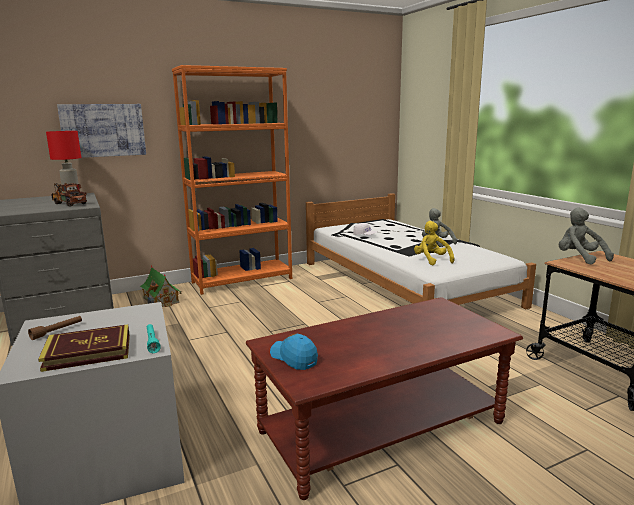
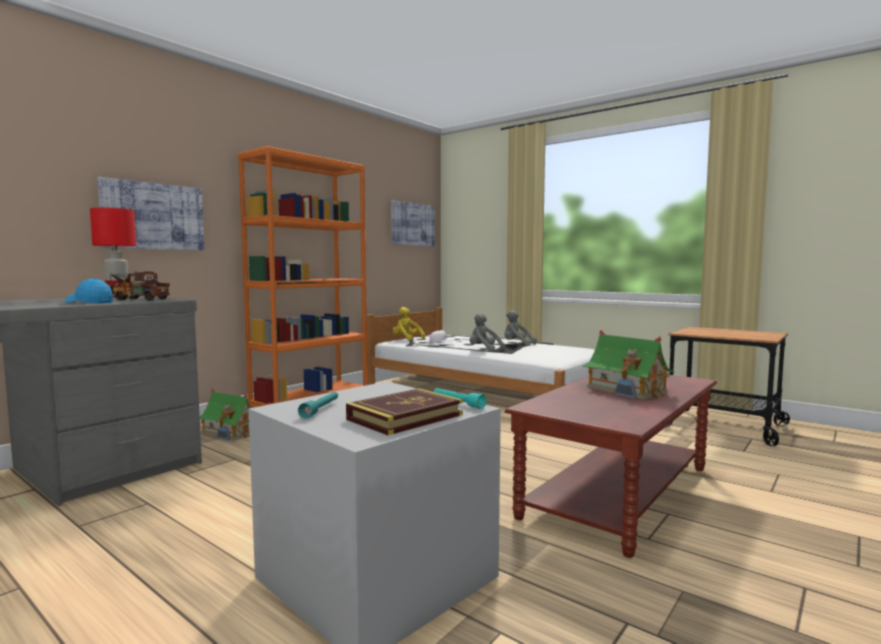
camera: 25 degrees left, 10 degrees down
(57, 331) = (320, 410): brown flashlight -> turquoise flashlight
(294, 358) = (578, 412): blue cap -> blue cap (90, 302)
(363, 113) = (412, 224): none -> picture
(394, 335) = (627, 390): none -> toy house
(431, 260) = (536, 354): yellow plush toy -> yellow plush toy (406, 339)
(579, 258) = (686, 330): grey plush toy -> grey plush toy (484, 350)

